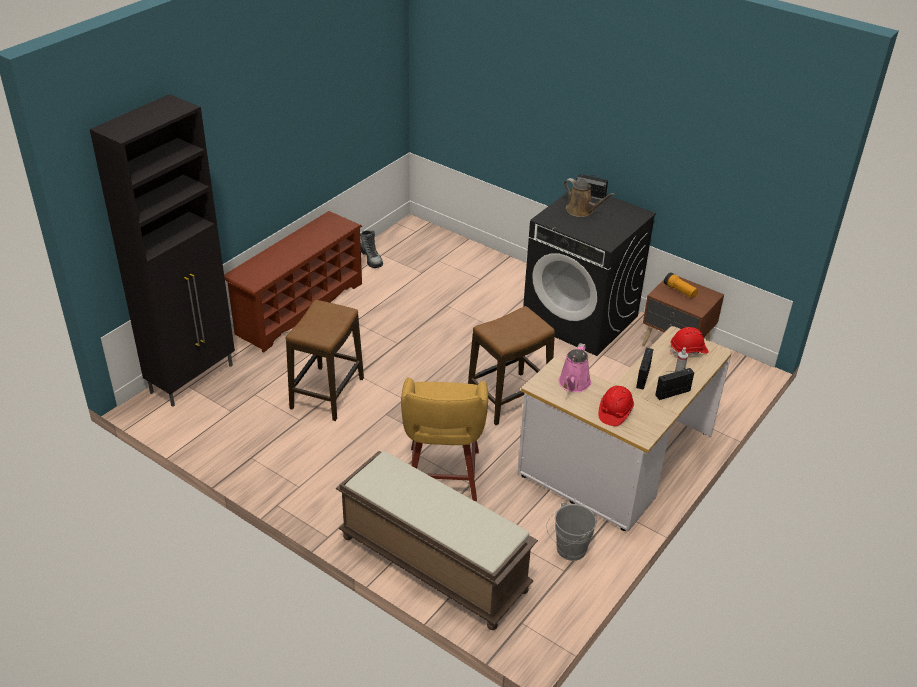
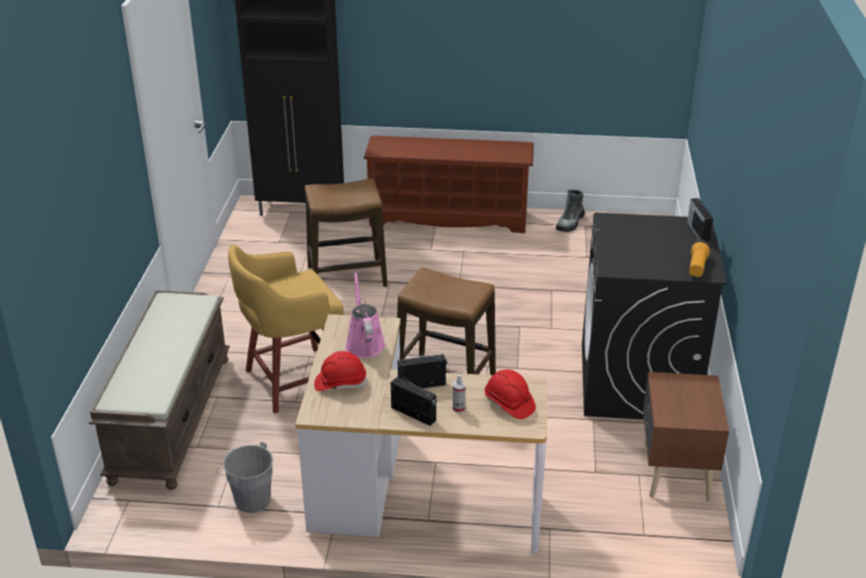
camera: 60 degrees right, 5 degrees down
(573, 384) = (364, 343): pink watering can -> pink watering can turned 90 degrees clockwise
(582, 211) = (657, 235): brown watering can -> none
(680, 291) = (688, 393): flashlight -> flashlight (697, 266)

